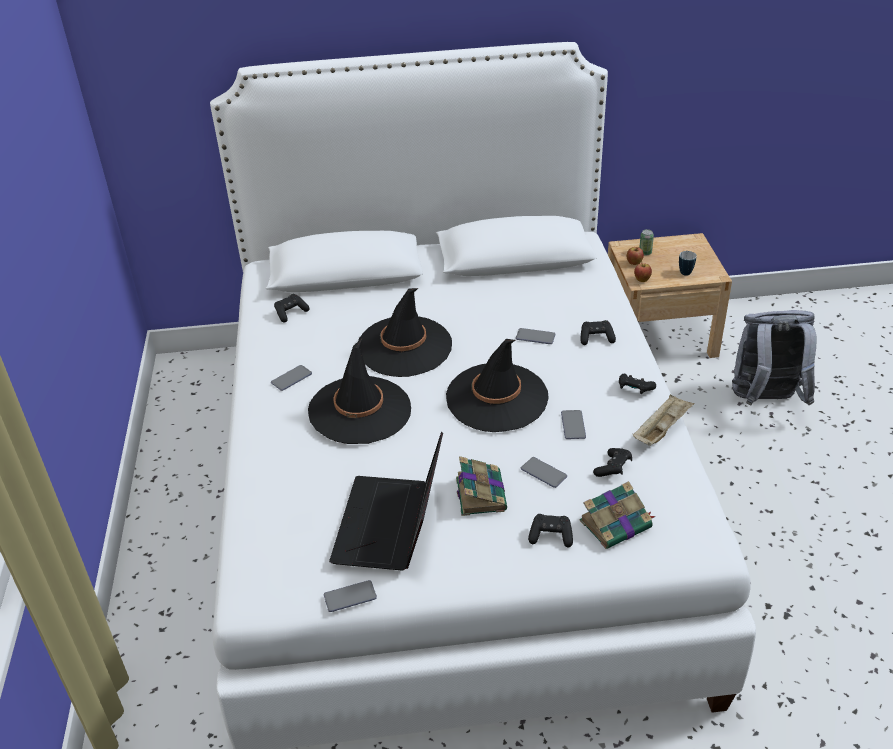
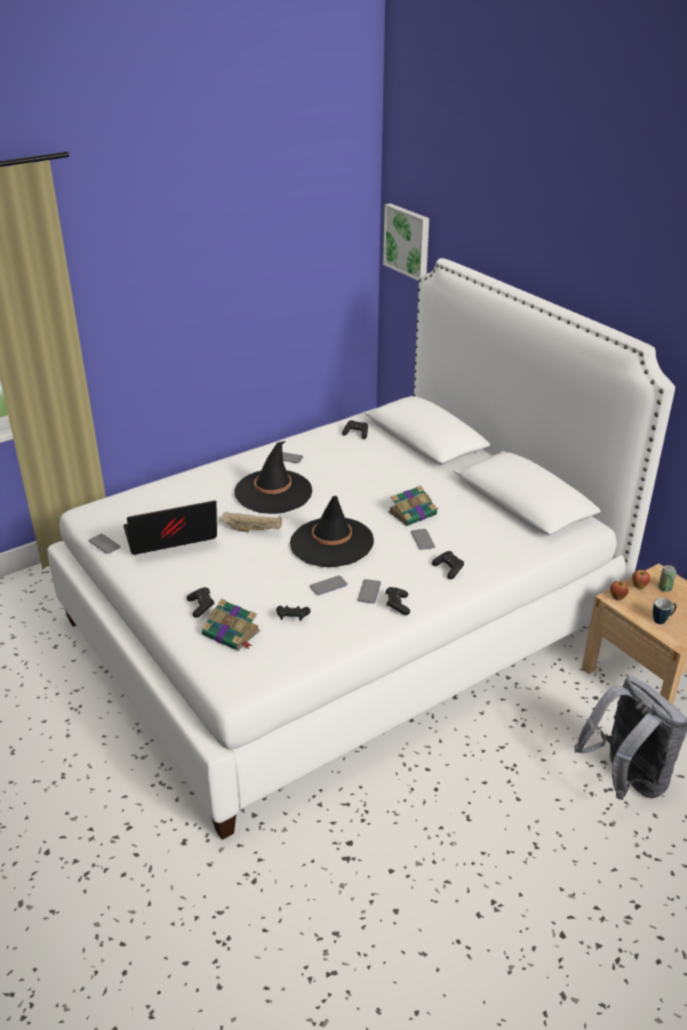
camera: 60 degrees right, 5 degrees down
(147, 74) = (408, 241): none -> picture
(404, 347) = (357, 487): black hat -> none
(480, 493) = (226, 565): book -> book (413, 513)
(543, 473) = (265, 587): phone -> phone (369, 592)
(661, 430) = (357, 631): beige tray -> beige tray (253, 529)

